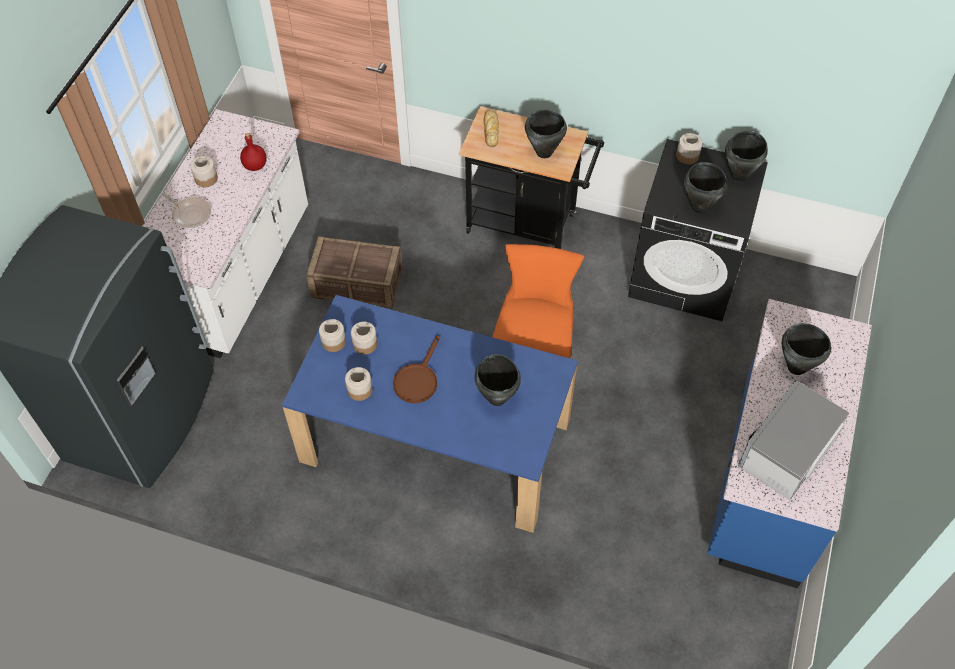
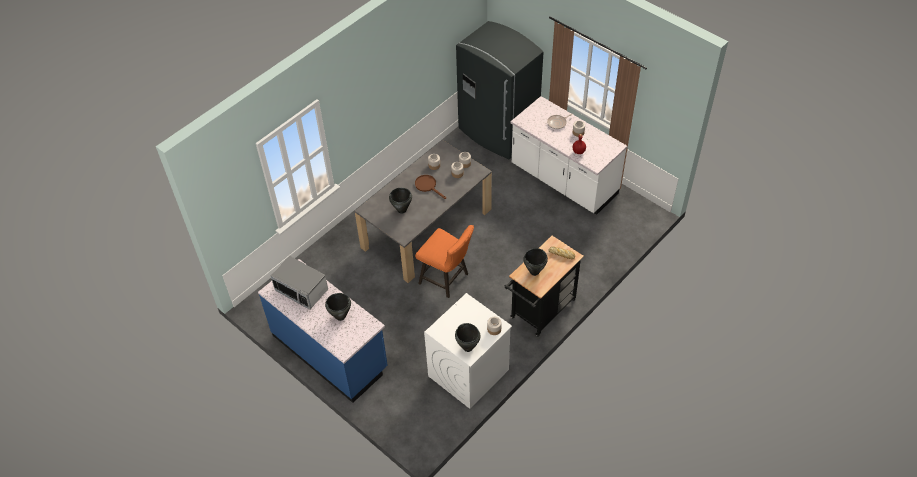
camera: 115 degrees right, 5 degrees down
(357, 284) = (534, 225): crate -> none
(435, 441) = (426, 228): blue dining table -> grey dining table
(685, 274) = (468, 373): black washing machine -> white washing machine
(699, 207) = (455, 318): black cooking pot -> none
(786, 453) = (302, 290): microwave -> microwave turned 150 degrees clockwise

